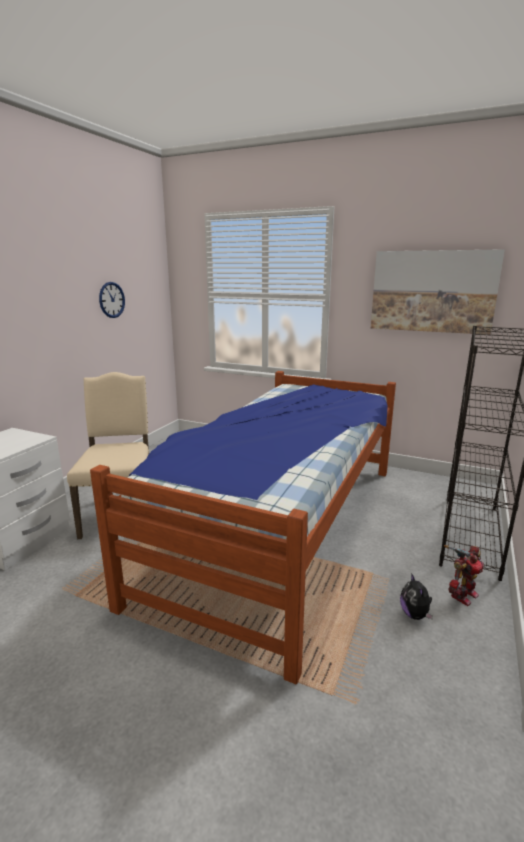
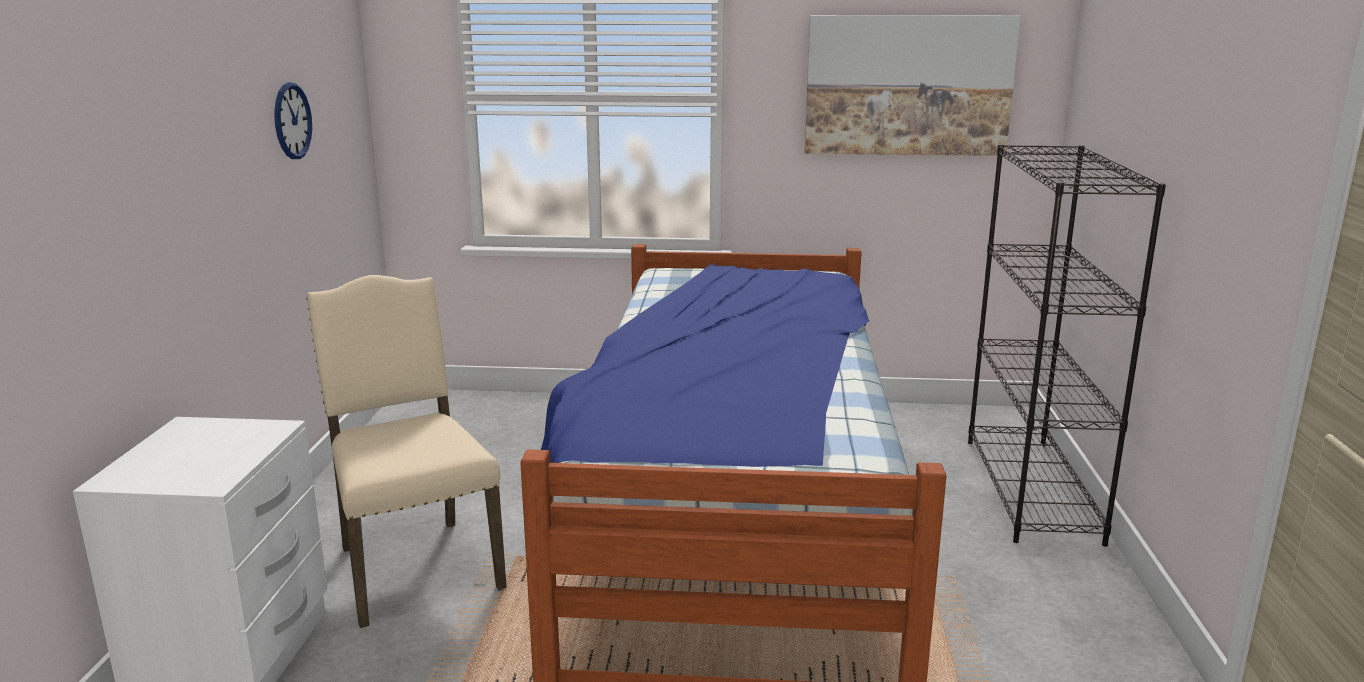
camera: 20 degrees left, 0 degrees up
(415, 614) = (1021, 617): plush toy -> none
(462, 594) = (1067, 576): toy robot -> none

